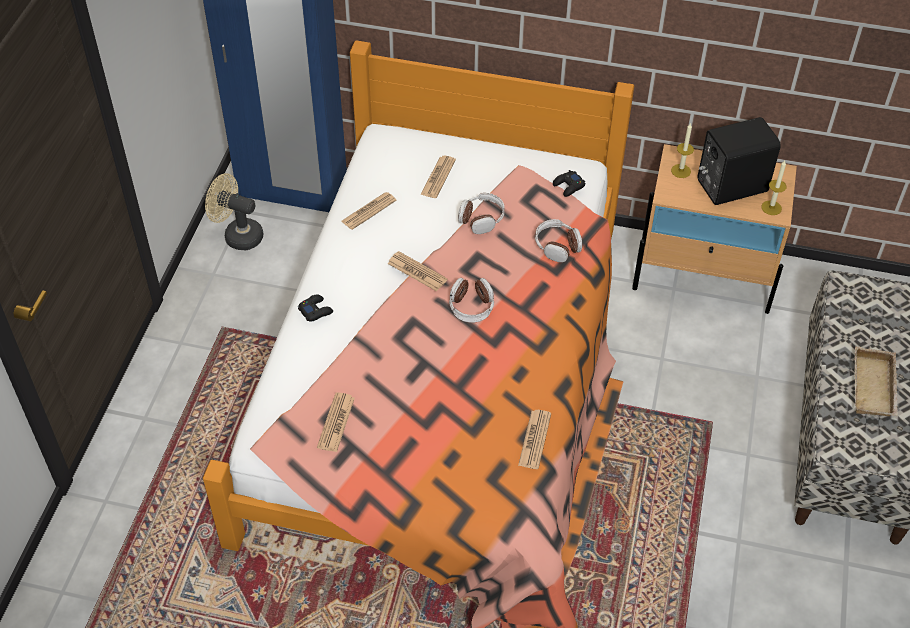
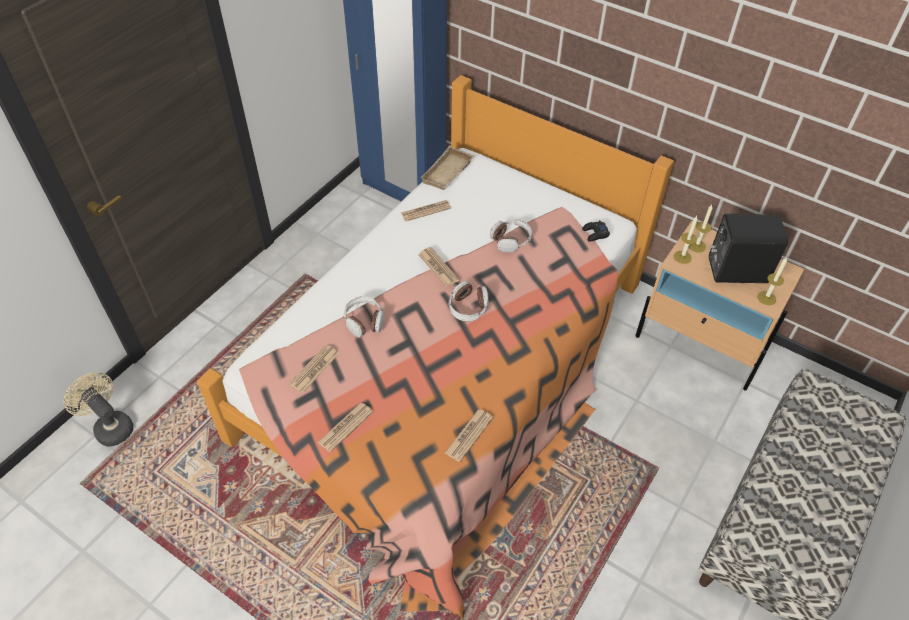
camera: 20 degrees right, 0 degrees up
(238, 235) = (349, 211): beige fan -> beige fan (110, 426)
(315, 310) = (346, 275): black game controller -> none
(438, 177) = (492, 199): newspaper -> newspaper (345, 427)
(557, 246) = (563, 279): headphones -> headphones (364, 321)
(671, 187) = (682, 257): none -> candle
(875, 388) = (807, 488): beige tray -> beige tray (448, 173)

